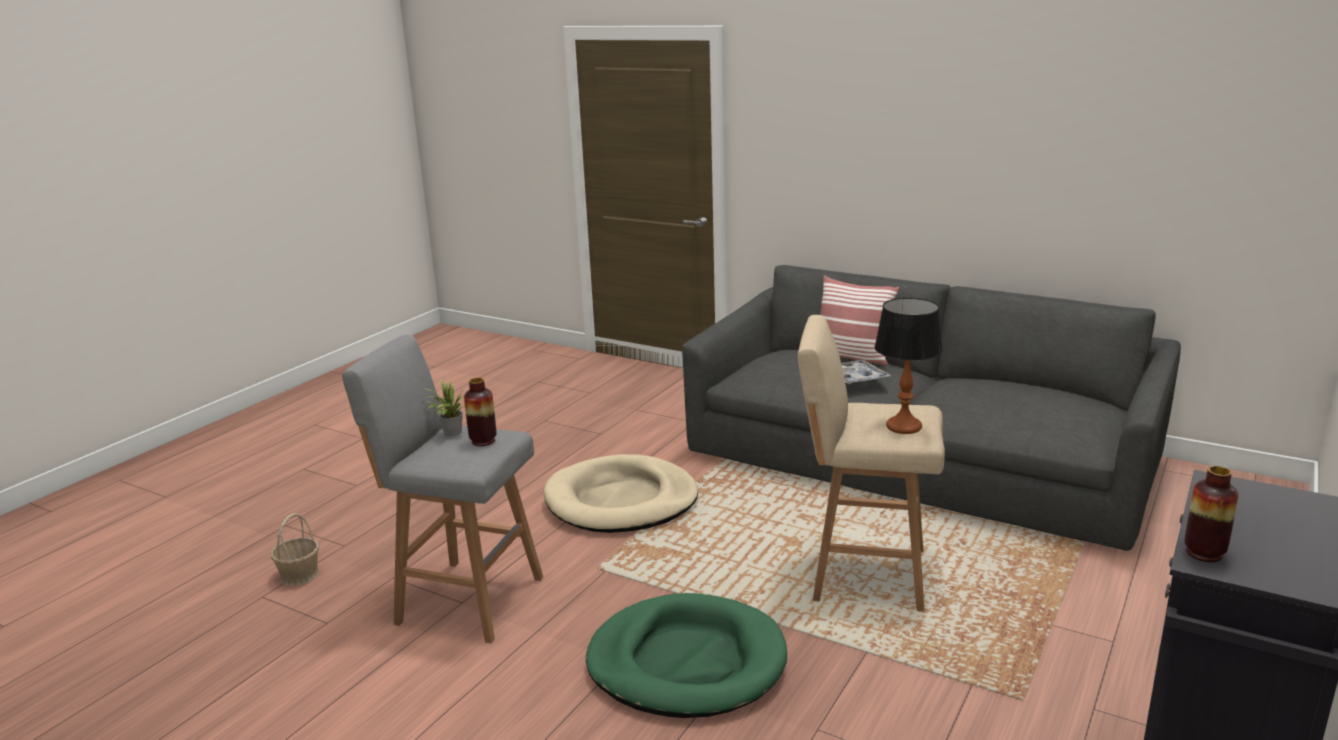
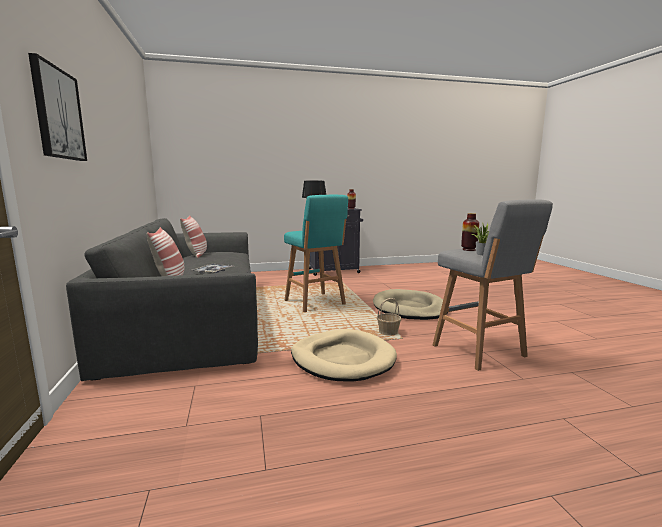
camera: 135 degrees left, 10 degrees down
(299, 575) = (603, 410): basket -> basket (388, 332)
(687, 662) = (409, 308): green dog bed -> beige dog bed
(819, 124) = (58, 114): none -> picture
(864, 574) = (315, 303): beige stool -> turquoise stool
(1051, 394) = (196, 254): none -> pillow

